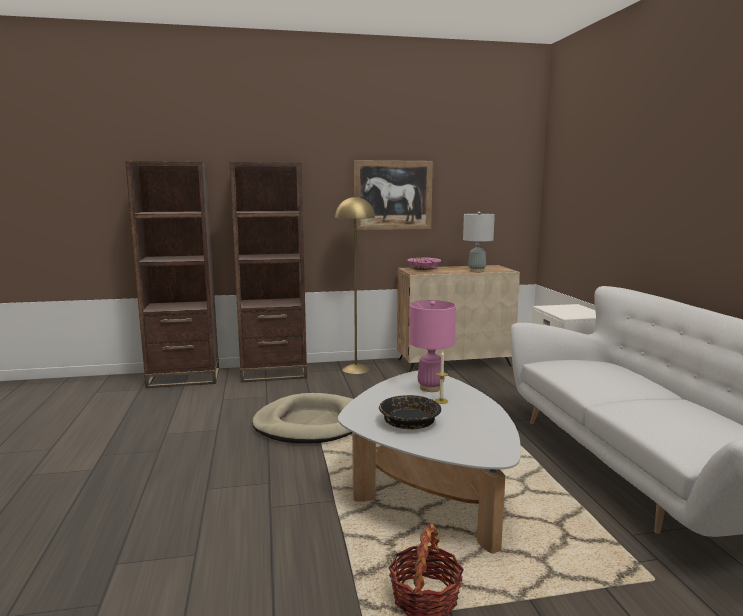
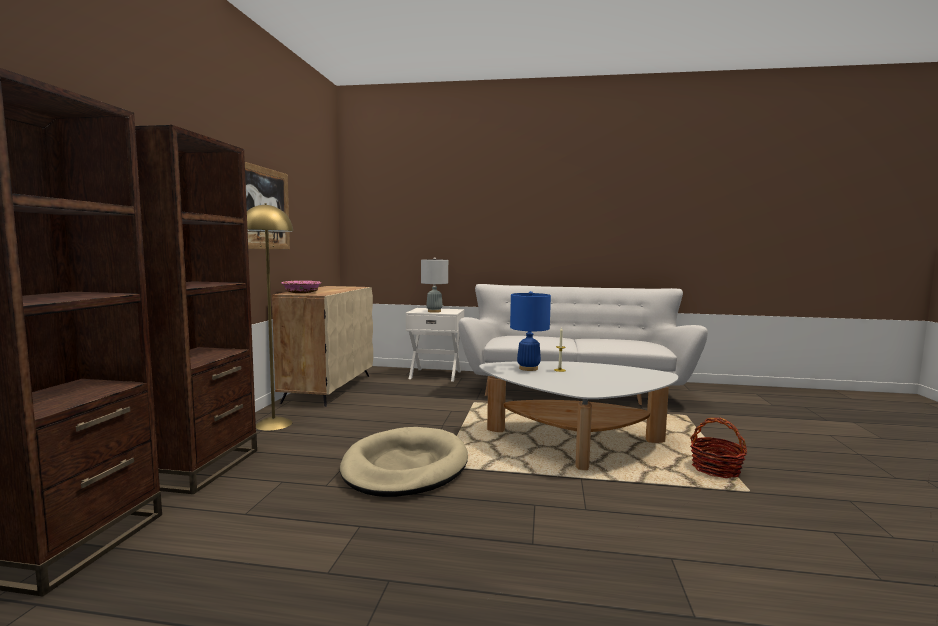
camera: 70 degrees left, 5 degrees down
(409, 422) = (600, 381): black bowl -> none
(430, 388) = (528, 368): pink table lamp -> blue table lamp
(477, 271) = (347, 289): grey table lamp -> grey table lamp (434, 311)

